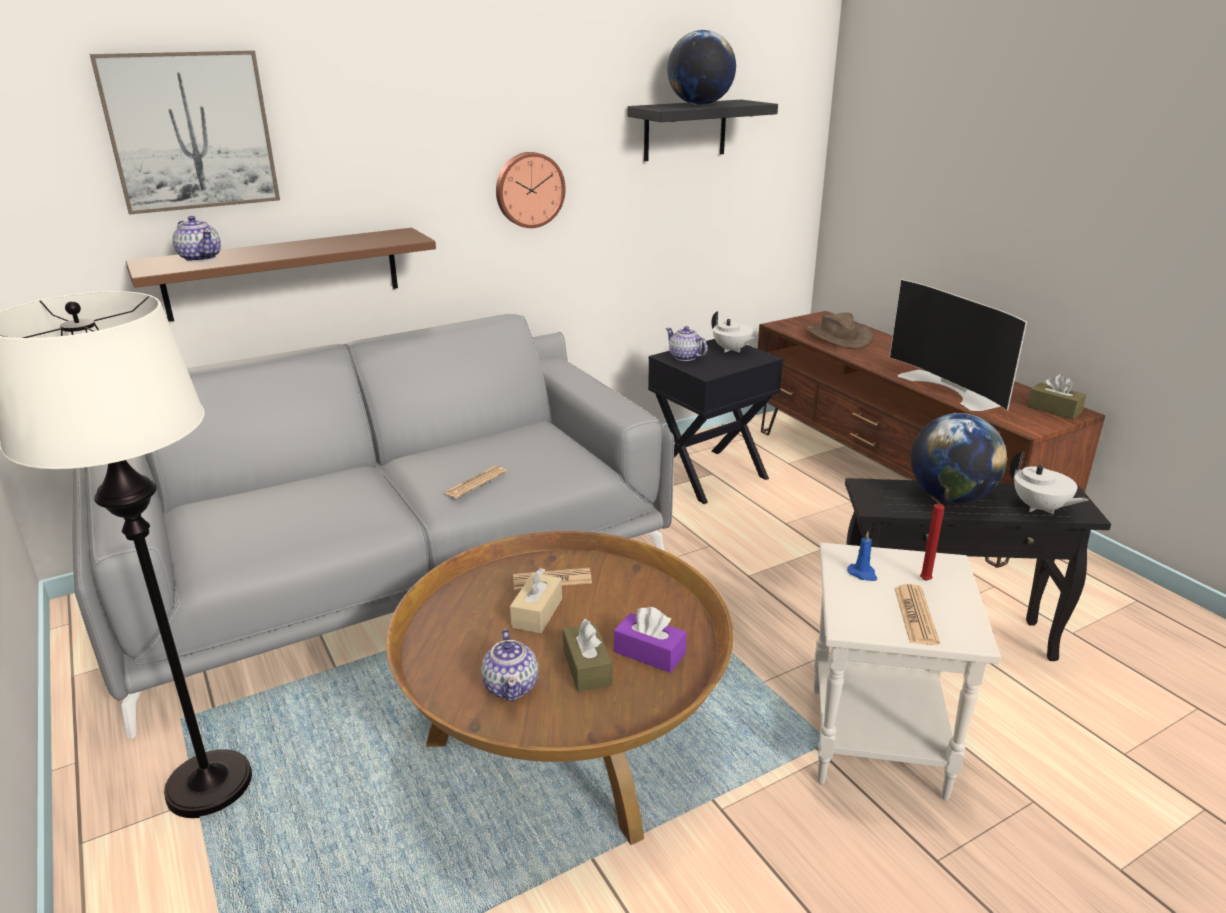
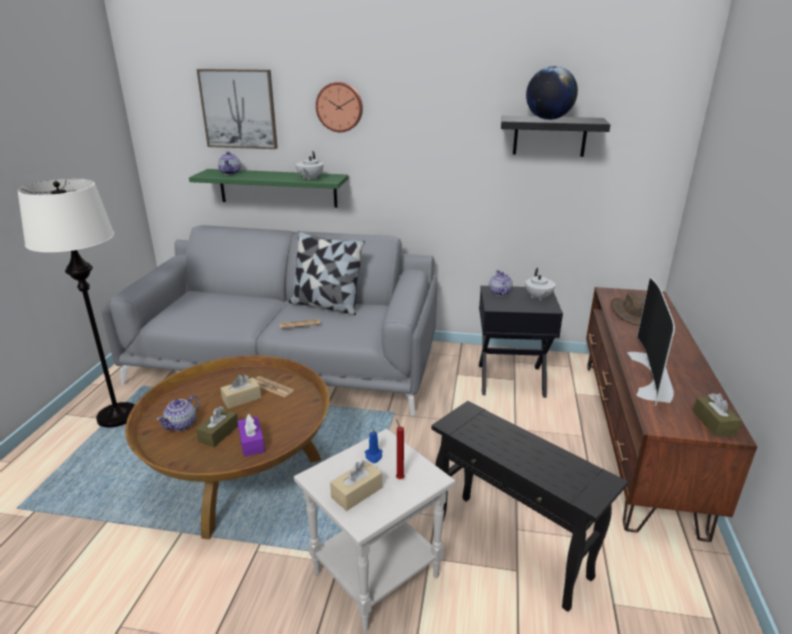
camera: 40 degrees right, 0 degrees up
(284, 273) = (277, 188): brown shelf -> green shelf
(468, 446) = (326, 305): none -> pillow
(529, 189) = (424, 162): wall clock -> wall clock (340, 107)
(915, 615) = (357, 492): newspaper -> beige tissue box
(950, 497) = (511, 442): globe -> none
(1039, 508) = (560, 480): white teapot -> white teapot (310, 178)

